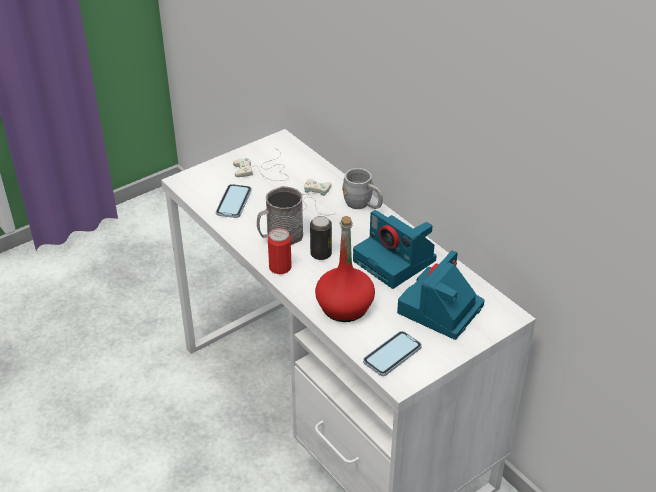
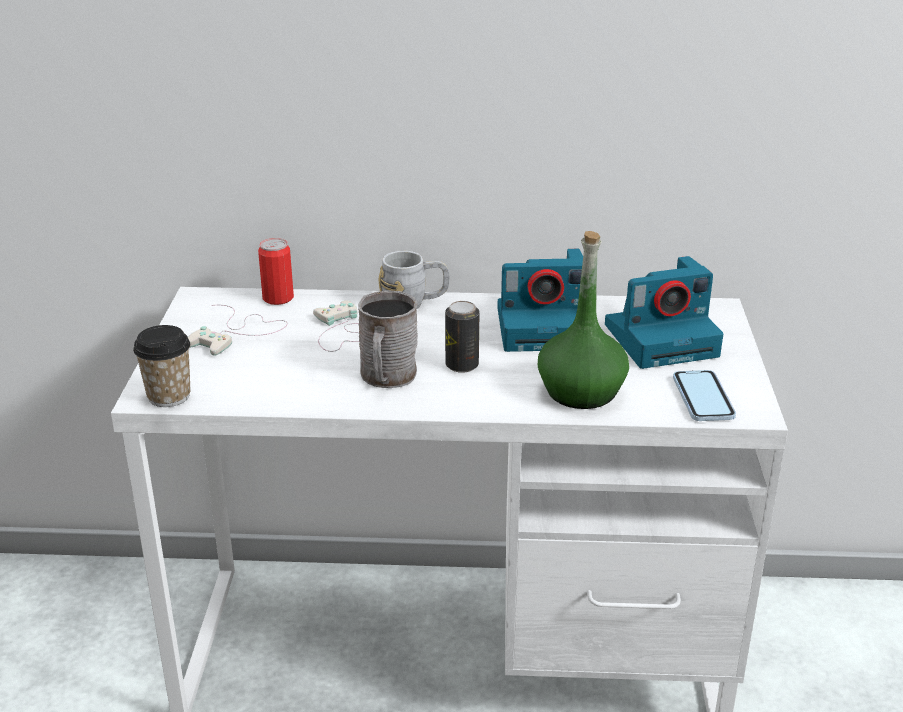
camera: 50 degrees left, 10 degrees down
(190, 186) = (169, 396): none -> cup
(234, 202) = (263, 379): phone -> none
(280, 267) = (445, 402): can -> can (278, 298)
(345, 307) = (581, 391): red bottle -> green bottle
(440, 310) = (663, 339): camera -> camera turned 90 degrees counterclockwise

